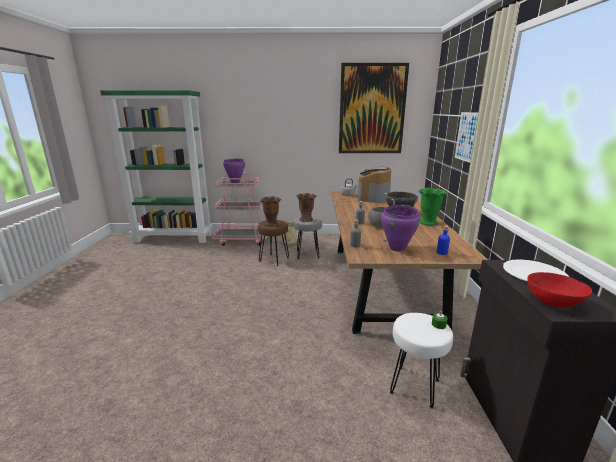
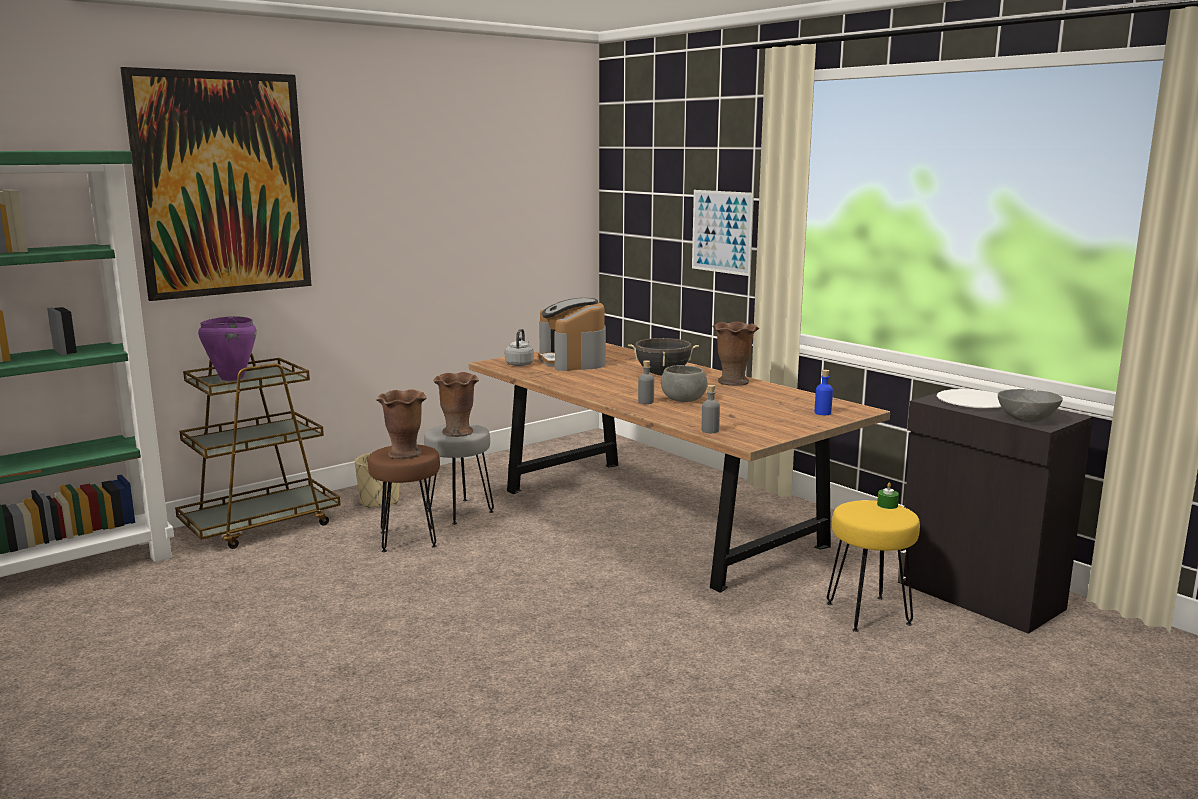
camera: 40 degrees left, 5 degrees down
(242, 239) = (261, 525): pink cart -> brown cart
(372, 109) = (500, 184): picture -> picture (222, 185)
(397, 248) = (767, 421): purple cooking pot -> none
(415, 386) = (869, 614): white stool -> yellow stool
(428, 223) = (733, 382): green vase -> brown vase
(553, 302) = (1026, 419): red bowl -> grey bowl

